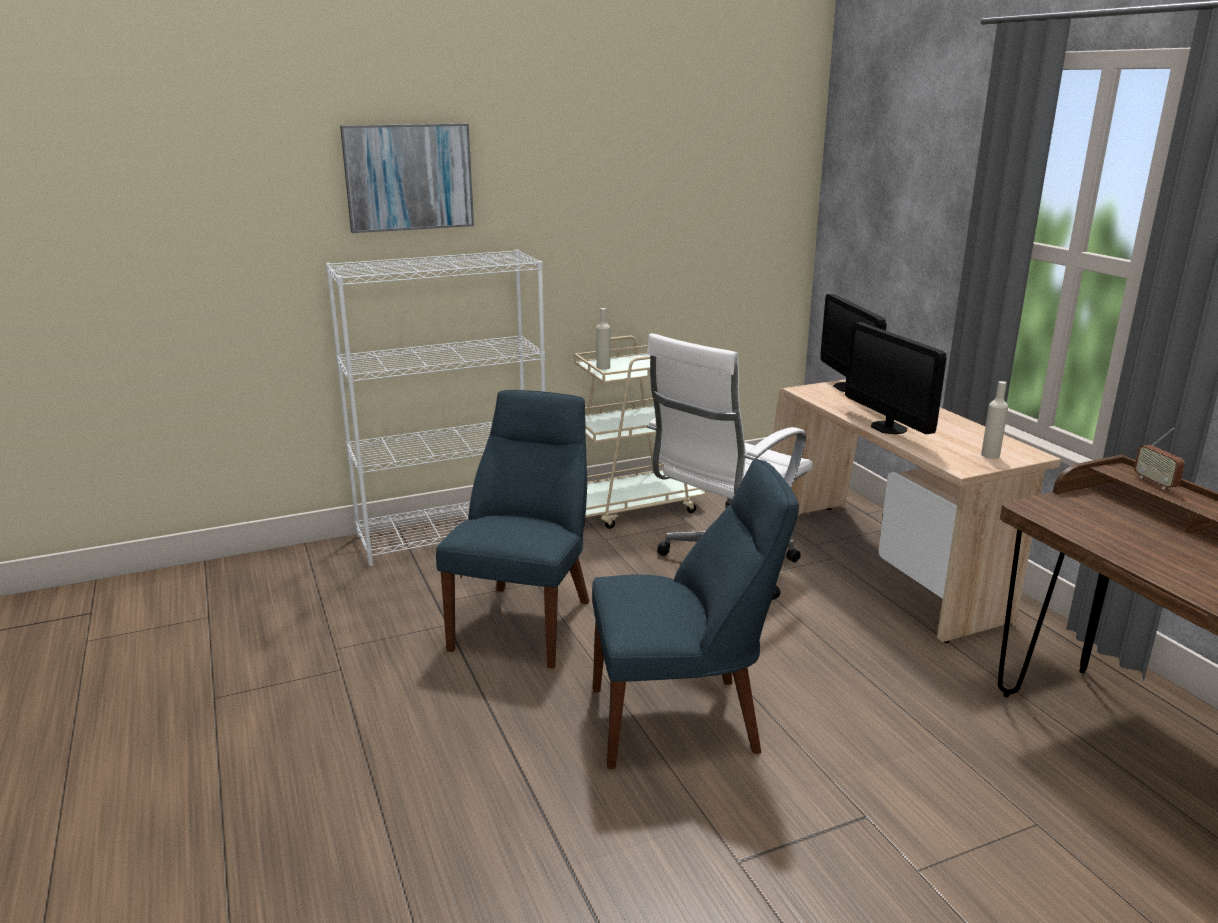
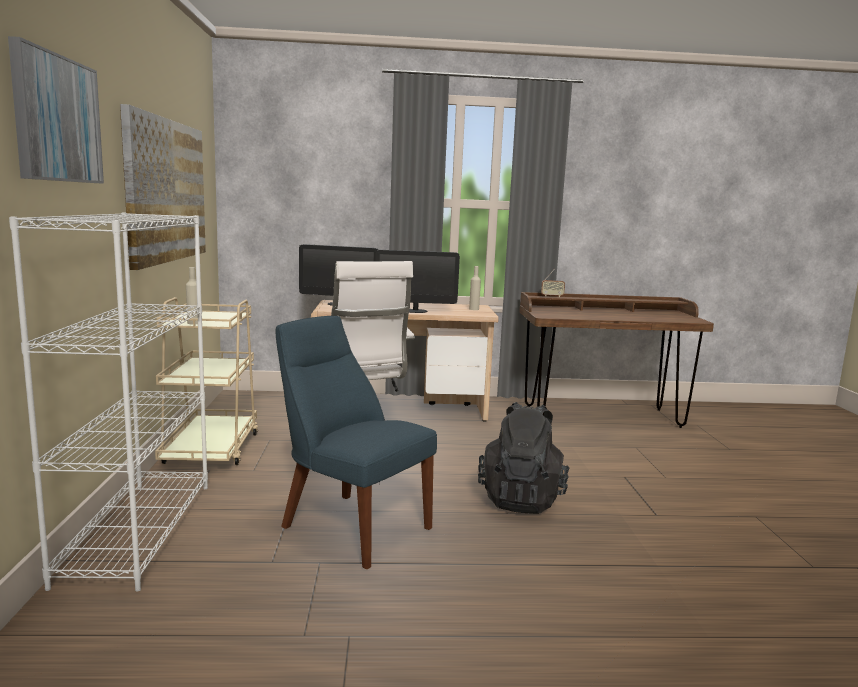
camera: 70 degrees left, 10 degrees down
(641, 218) = (166, 191): none -> picture
(682, 720) = (521, 499): blue chair -> black backpack

